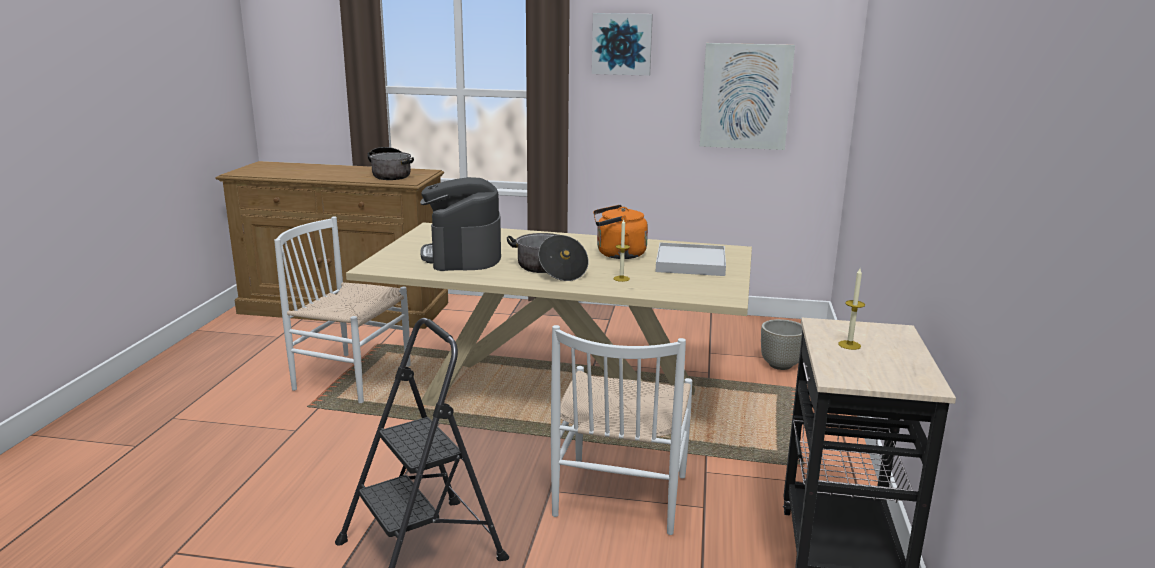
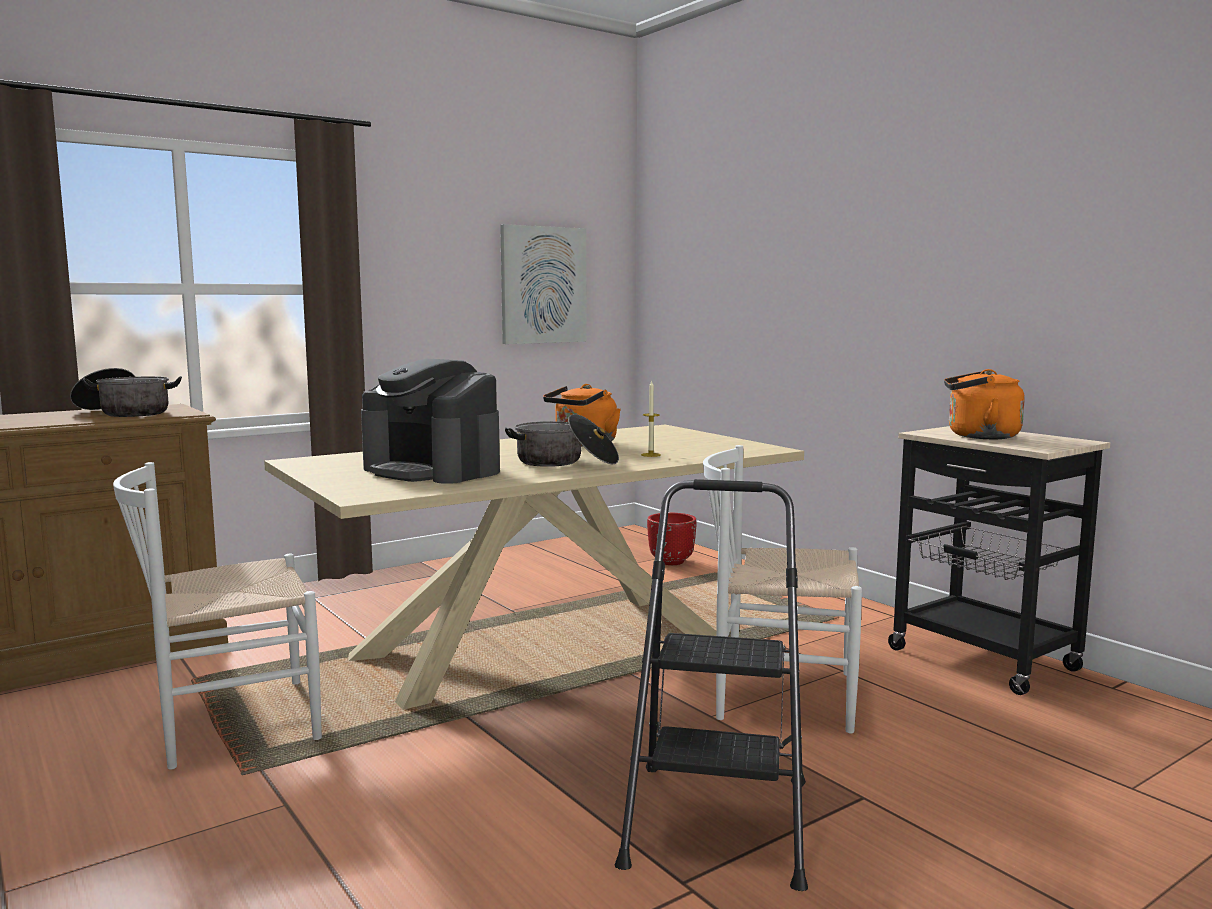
camera: 45 degrees left, 10 degrees down
(619, 500) = (778, 695): white chair -> white chair turned 135 degrees clockwise
(622, 44) = (409, 223): picture -> none
(691, 263) = (664, 438): white tray -> none
(780, 365) = (671, 562): grey planter -> red planter
(849, 345) = (978, 436): candle -> orange kettle

